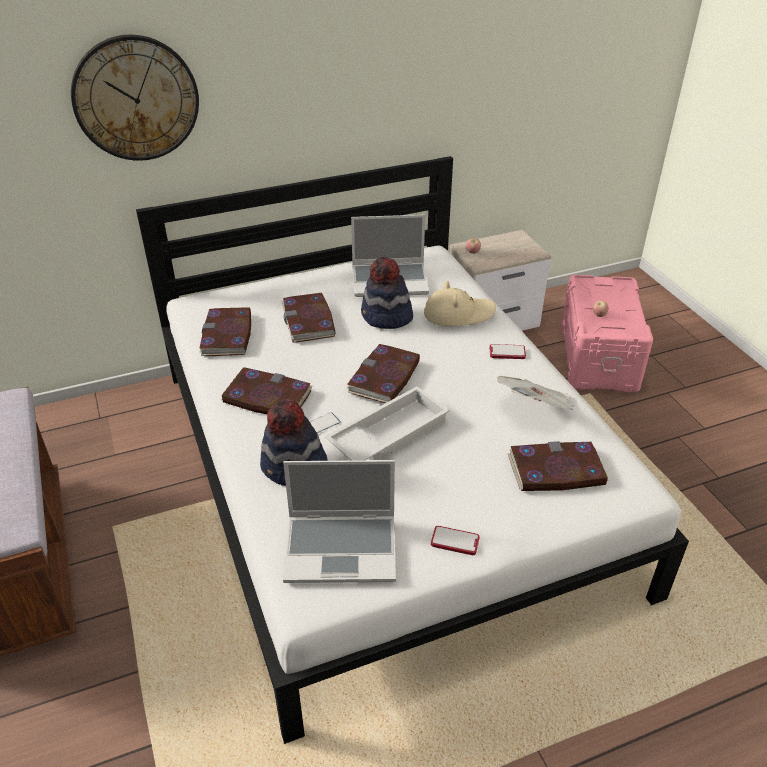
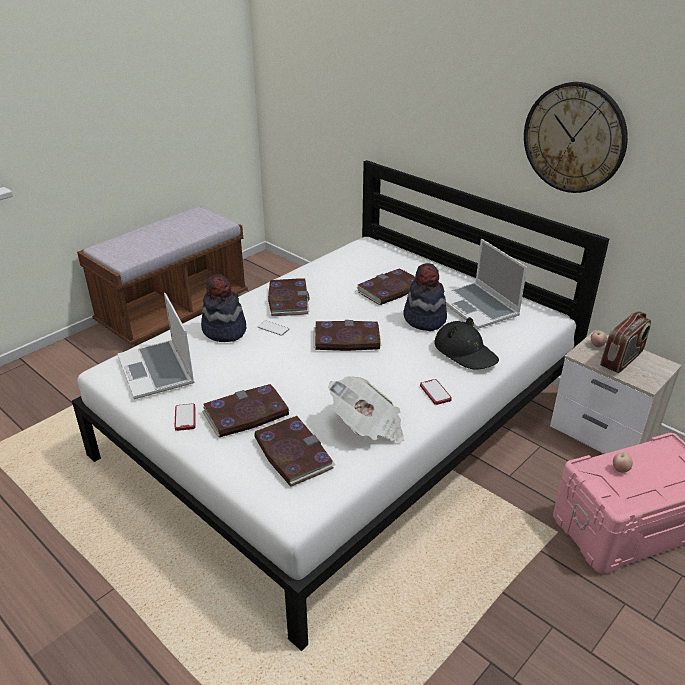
camera: 65 degrees right, 5 degrees down
(136, 99) = (386, 82): wall clock -> wall clock (574, 138)
(227, 335) = (343, 265): book -> book (246, 414)
(388, 433) = (283, 359): white tray -> none
(458, 313) = (465, 352): beige hat -> black hat
(499, 250) = (622, 359): none -> radio

